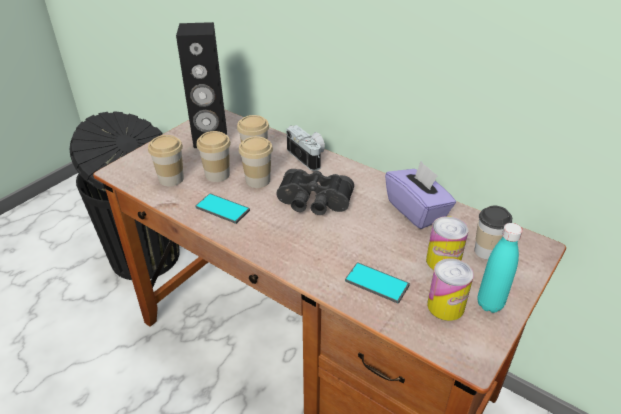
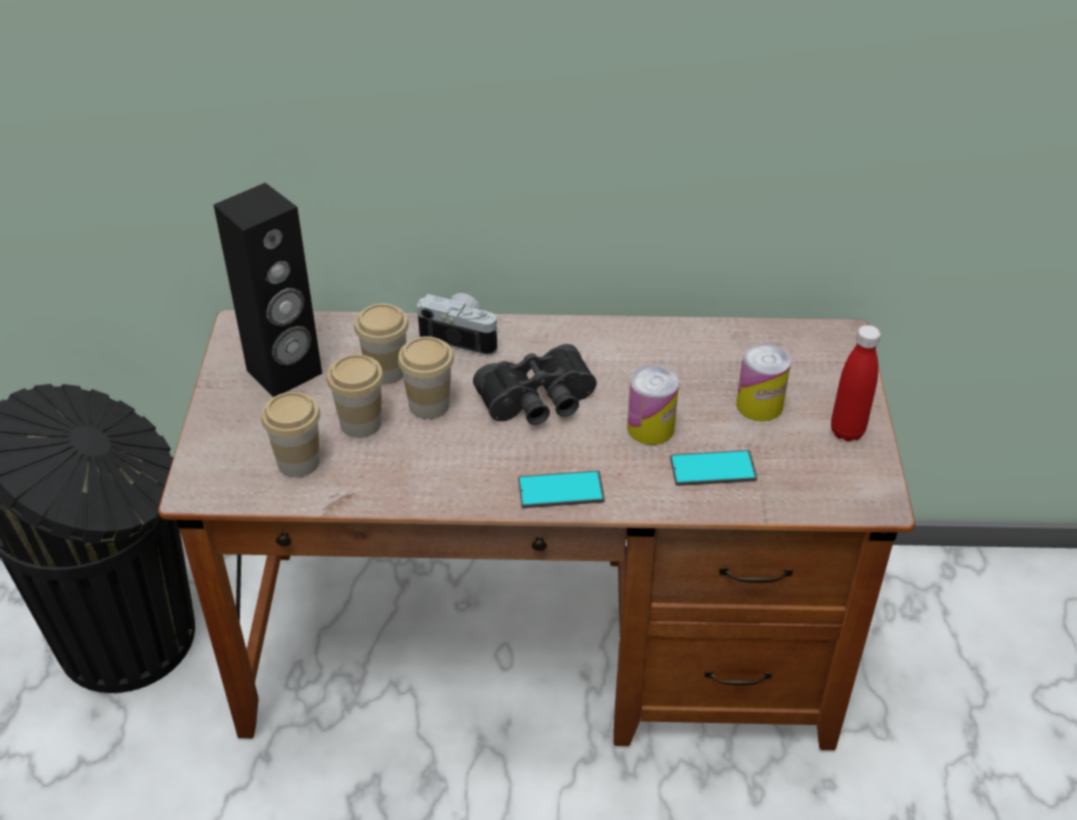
camera: 35 degrees left, 5 degrees up
(222, 209) = (426, 469): phone -> phone (561, 490)
(417, 210) = (674, 352): purple tissue box -> none
(445, 306) = (806, 457): can -> can (650, 428)
(486, 251) = (793, 369): cup -> none
(490, 304) = (847, 431): turquoise bottle -> red bottle

